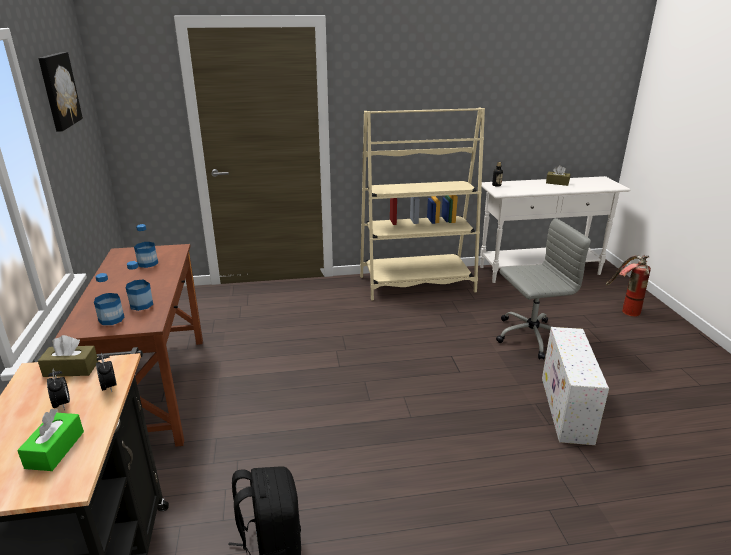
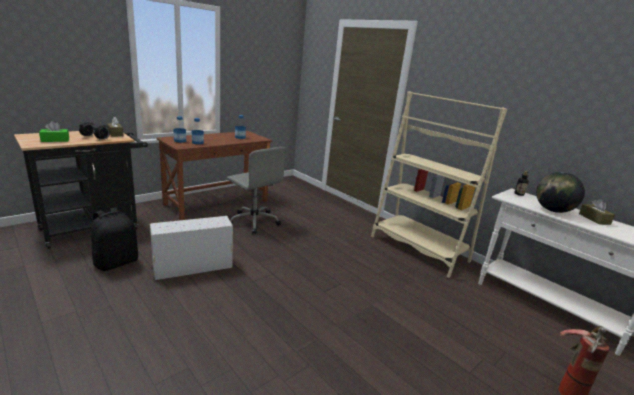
camera: 55 degrees right, 5 degrees down
(58, 90) = (257, 47): picture -> none
(529, 337) = (416, 320): grey office chair -> grey office chair (253, 221)
(537, 188) = (552, 210): none -> globe
(566, 409) = (326, 360): white storage box -> white storage box (192, 267)

